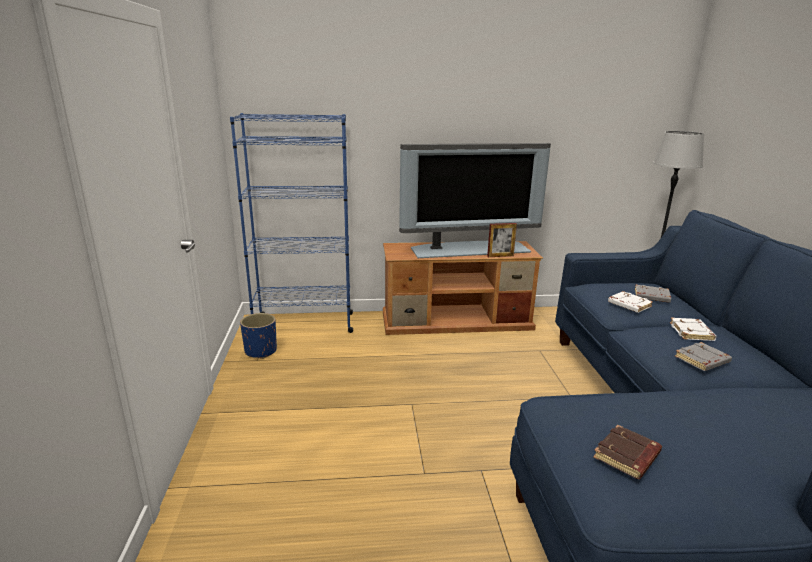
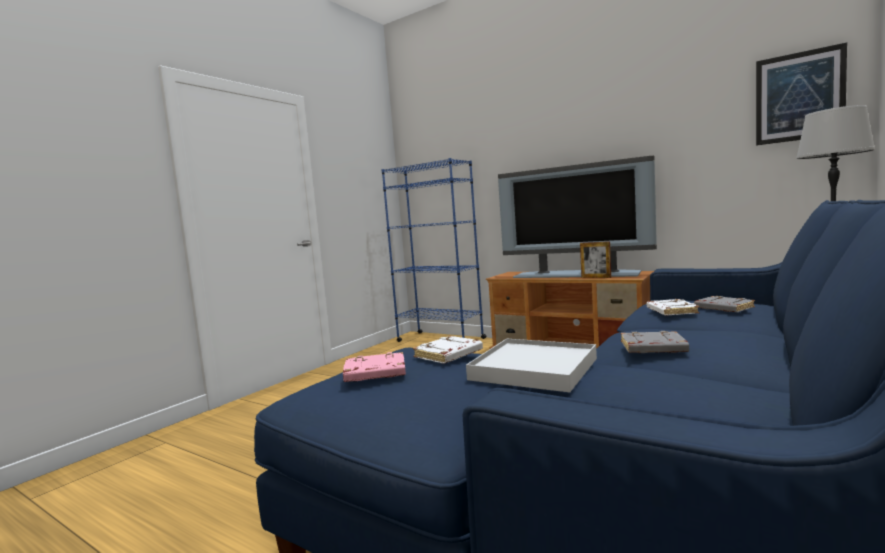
camera: 40 degrees right, 15 degrees down
(260, 351) = (388, 349): blue planter -> none
(627, 456) = (374, 373): brown book -> pink book
(645, 106) = (799, 97): none -> picture
(692, 332) = (703, 332): white book -> white book (448, 355)
(711, 413) = (534, 369): none -> white tray

